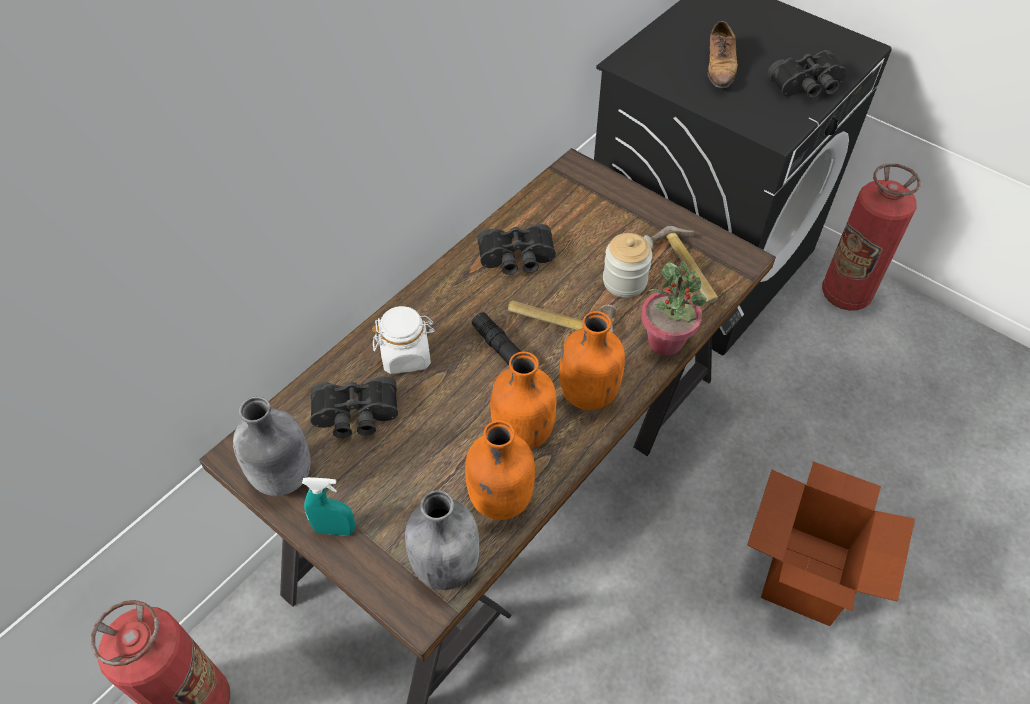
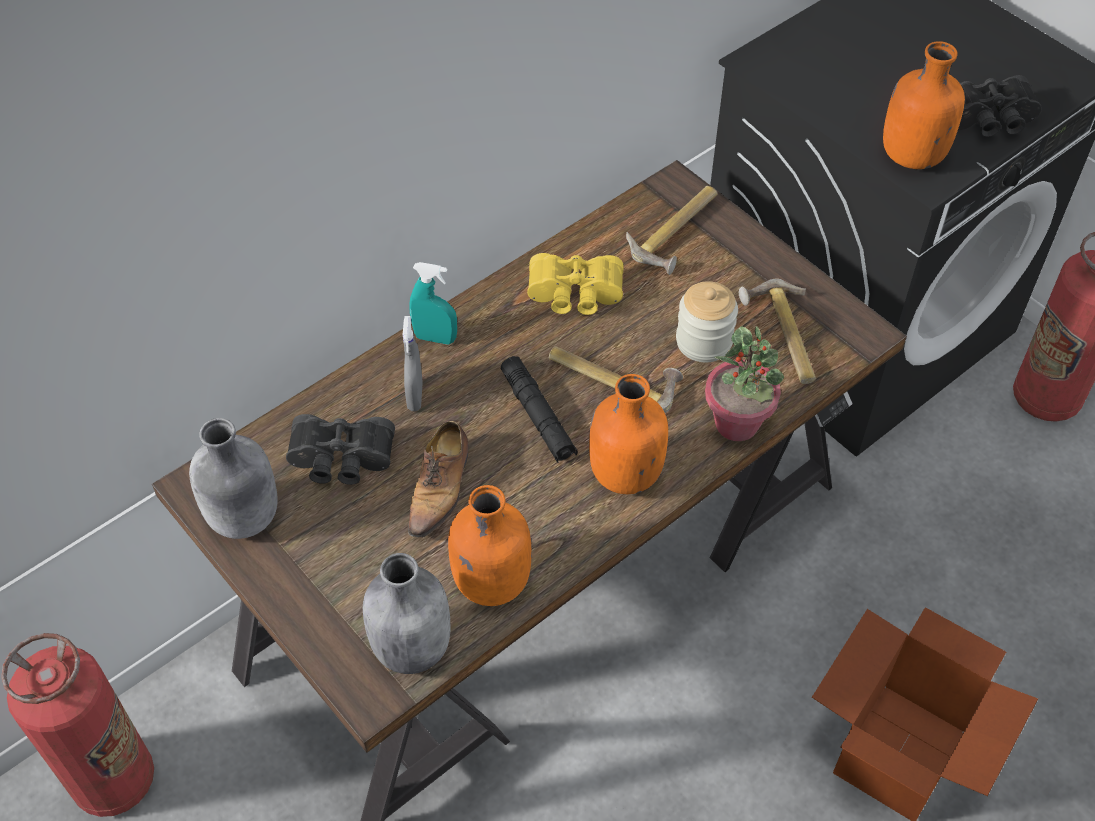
camera: 10 degrees right, 0 degrees up
(335, 529) = (292, 587): turquoise spray bottle -> turquoise spray bottle (435, 338)
(406, 355) = (415, 396): white jar -> grey spray bottle
(517, 259) = (575, 296): black binoculars -> yellow binoculars
(521, 432) = (533, 508): orange bottle -> orange bottle (910, 155)
(585, 201) = (679, 232): none -> hammer
(720, 67) = (879, 80): shoe -> shoe (440, 488)

